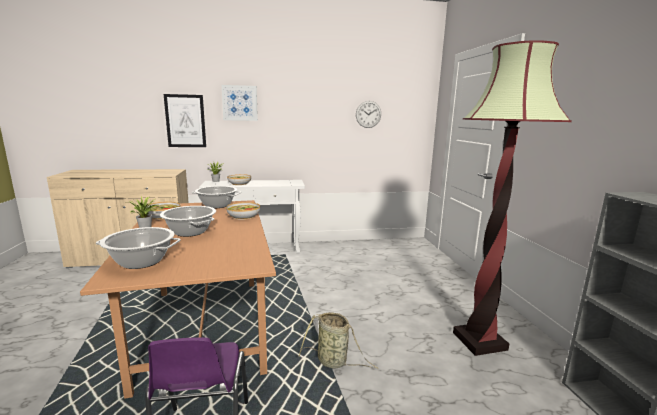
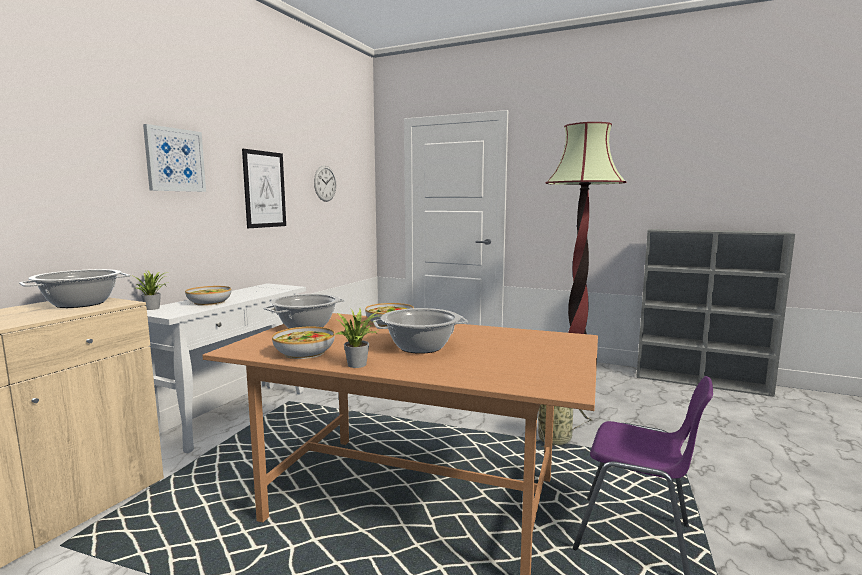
camera: 55 degrees left, 5 degrees down
(141, 262) = (516, 374): cooking pot -> cooking pot (80, 304)
(185, 121) = (75, 192): picture -> picture (264, 189)

